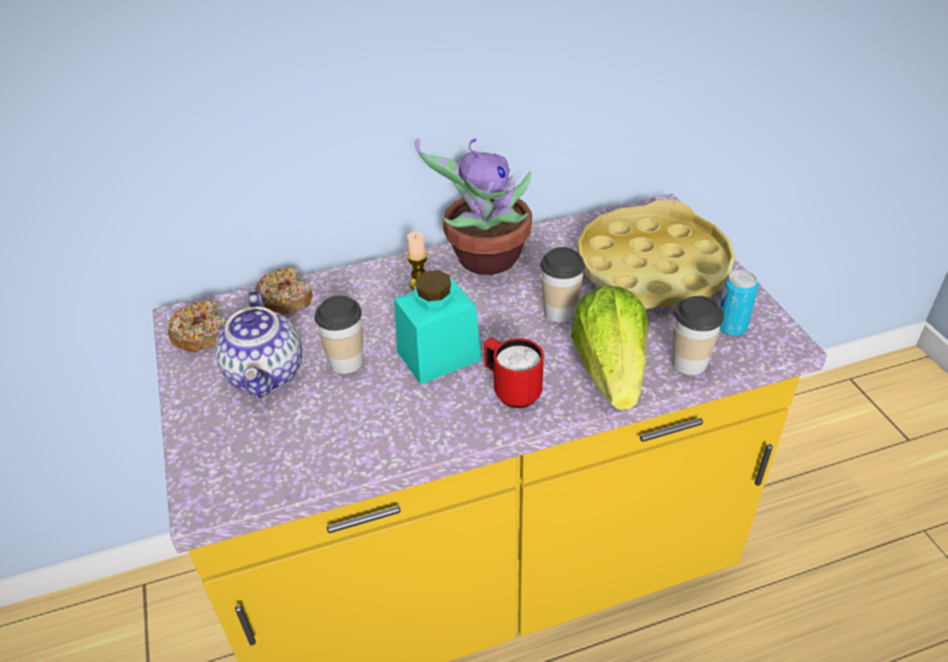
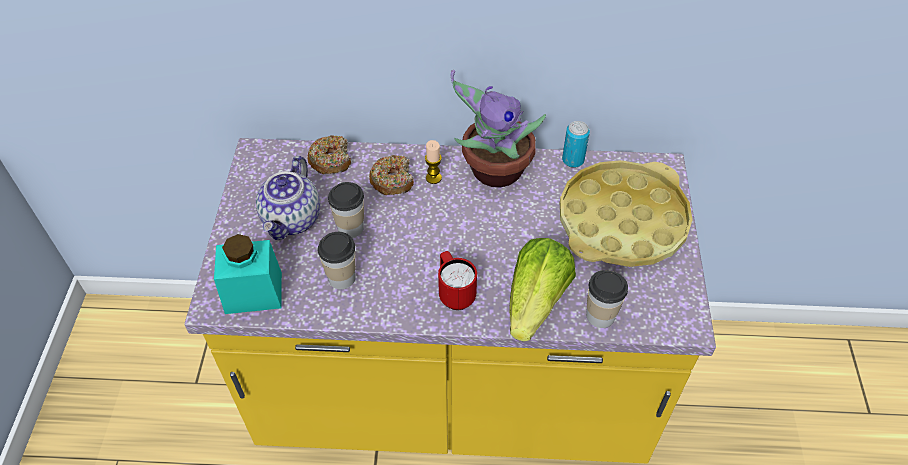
camera: 20 degrees right, 10 degrees up
(201, 334) = (262, 171): donut -> donut (392, 180)
(438, 355) = (417, 245): turquoise jar -> turquoise jar (253, 292)
(560, 311) = (526, 237): cup -> cup (342, 278)
(731, 327) = (653, 296): can -> can (573, 160)

